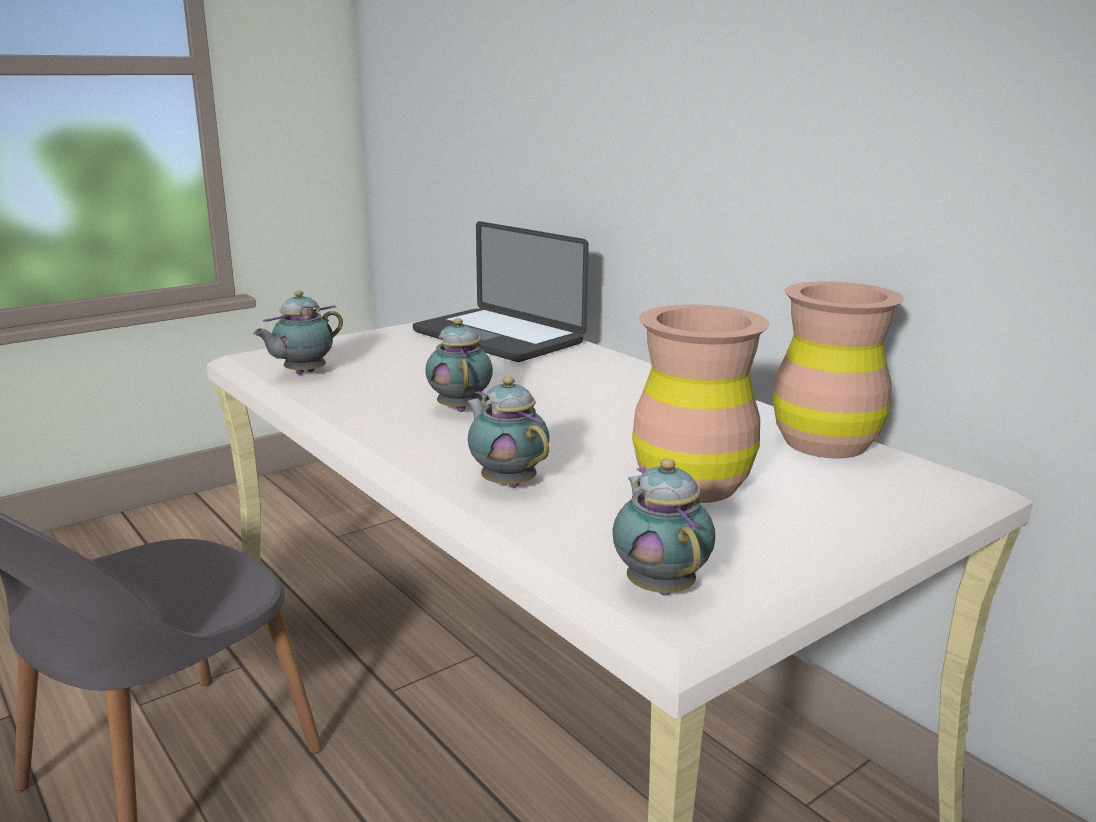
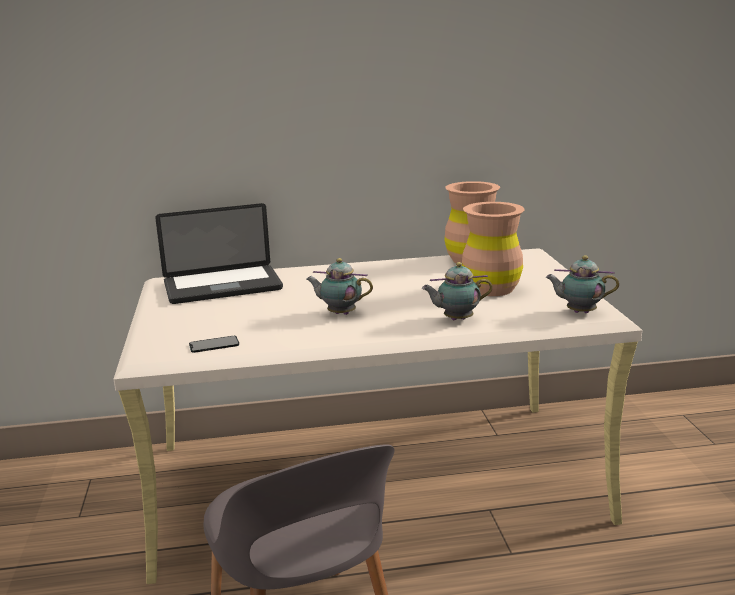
camera: 60 degrees left, 0 degrees up
(302, 373) = (214, 344): teapot -> phone

